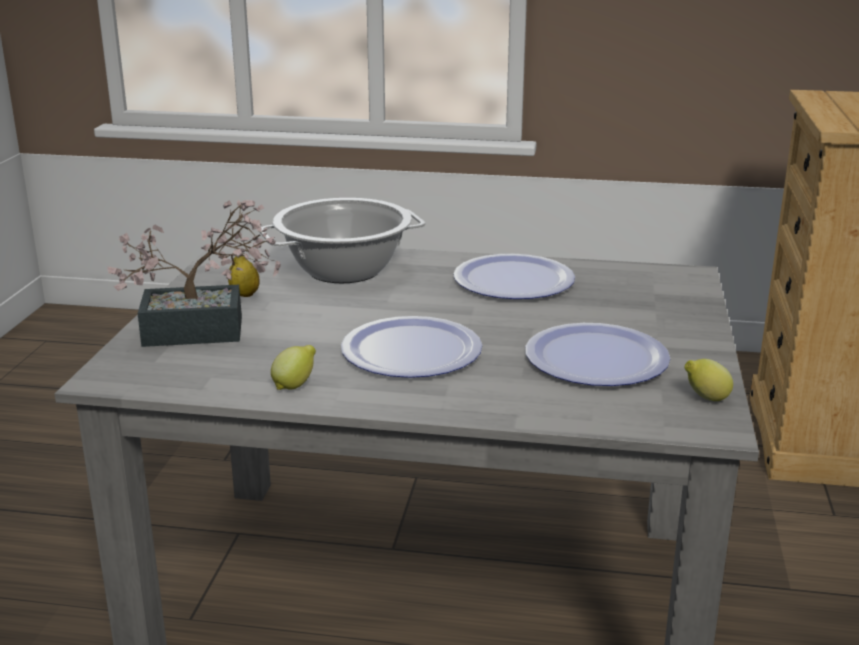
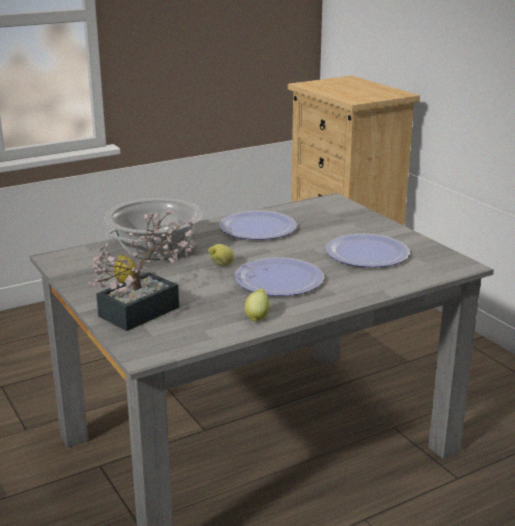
camera: 40 degrees left, 0 degrees up
(705, 398) = (440, 255): lemon -> lemon (220, 266)

